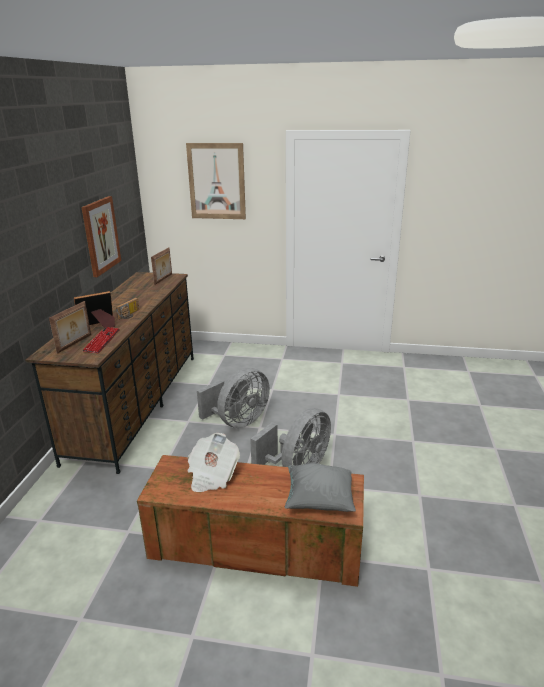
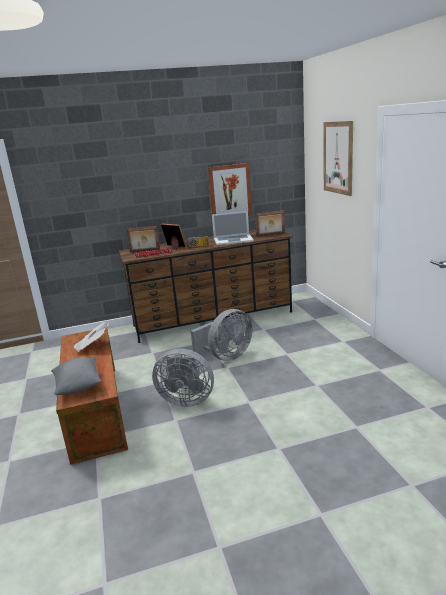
camera: 65 degrees right, 5 degrees down
(142, 295) = (233, 240): none -> laptop
(238, 421) = (226, 357): grey fan -> grey fan turned 60 degrees counterclockwise

